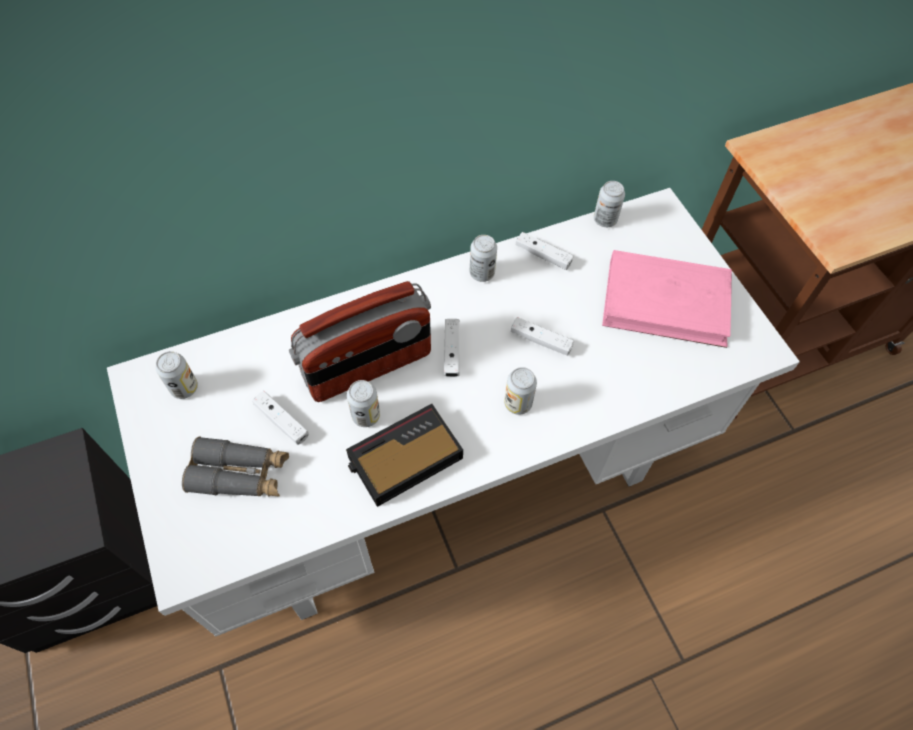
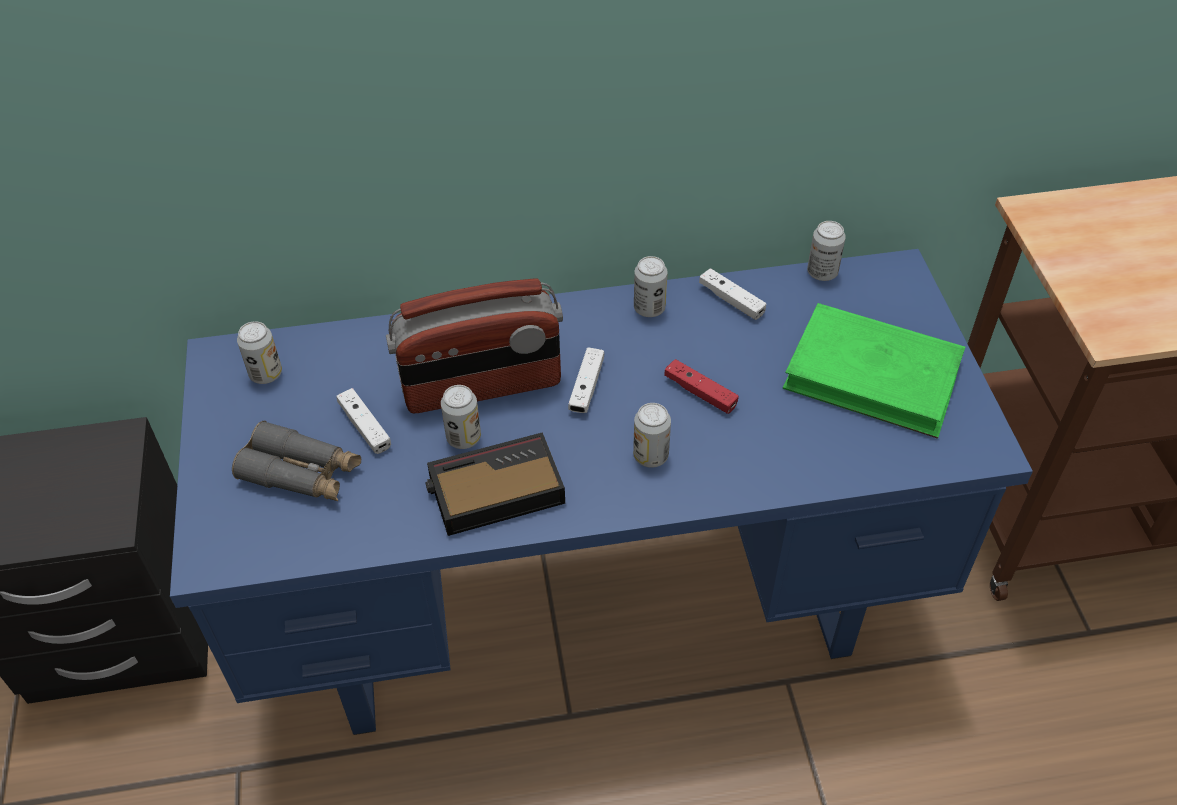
camera: 15 degrees right, 10 degrees down
(453, 483) = (593, 609): white desk -> blue desk
(541, 340) = (700, 393): white game controller -> red game controller
(666, 302) = (873, 375): pink book -> green book

